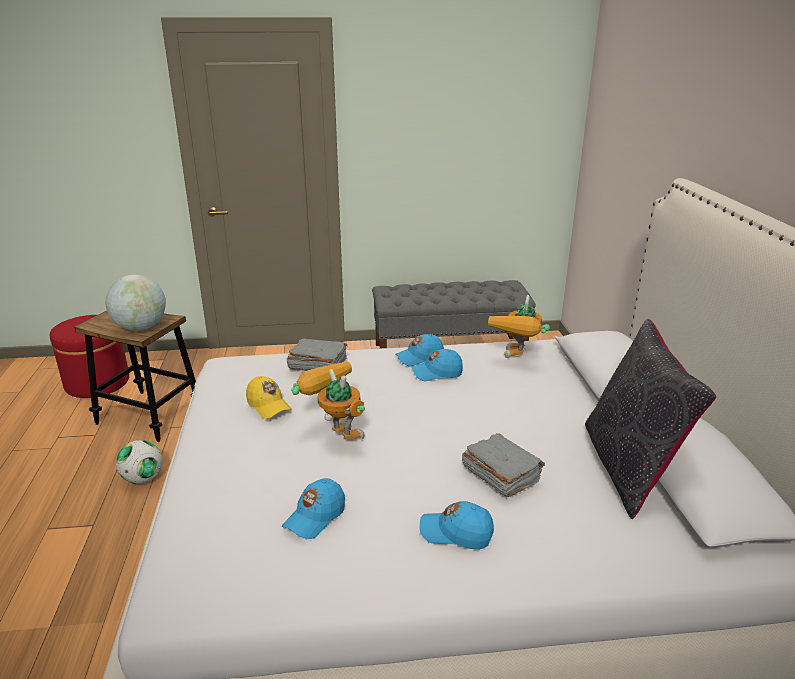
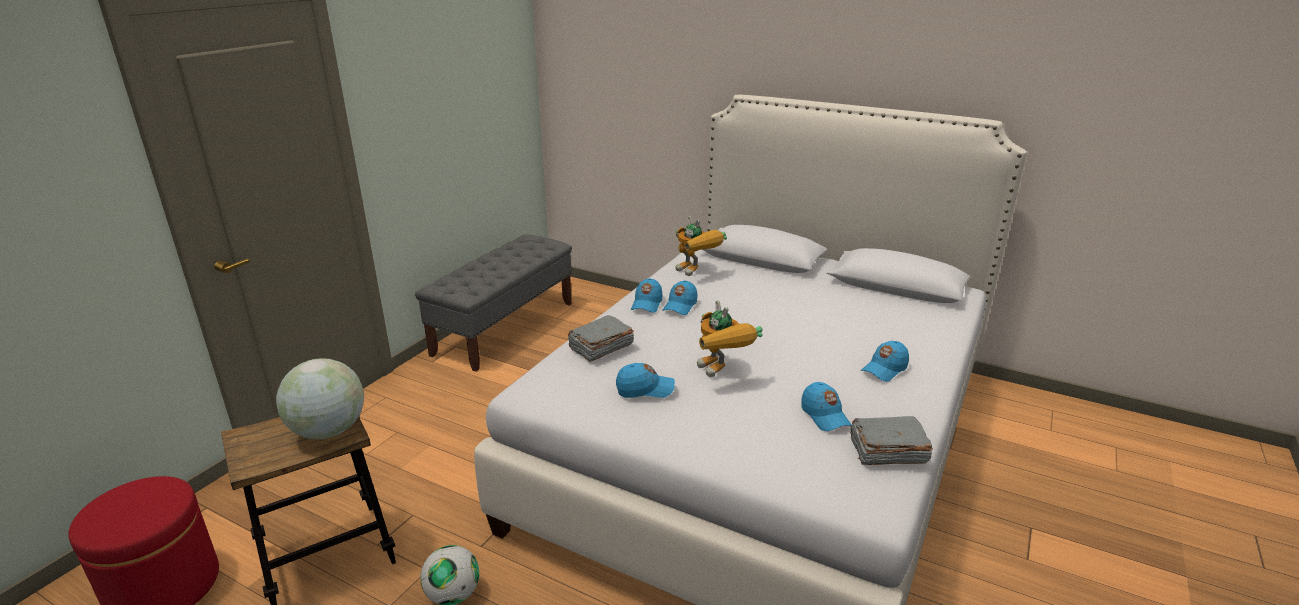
camera: 55 degrees left, 0 degrees up
(268, 406) = (645, 389): yellow cap -> blue cap
(334, 433) = (722, 373): toy robot -> toy robot turned 105 degrees counterclockwise
(500, 475) = (835, 333): grey book -> grey book (886, 452)
(629, 467) = (863, 293): black pillow -> none

